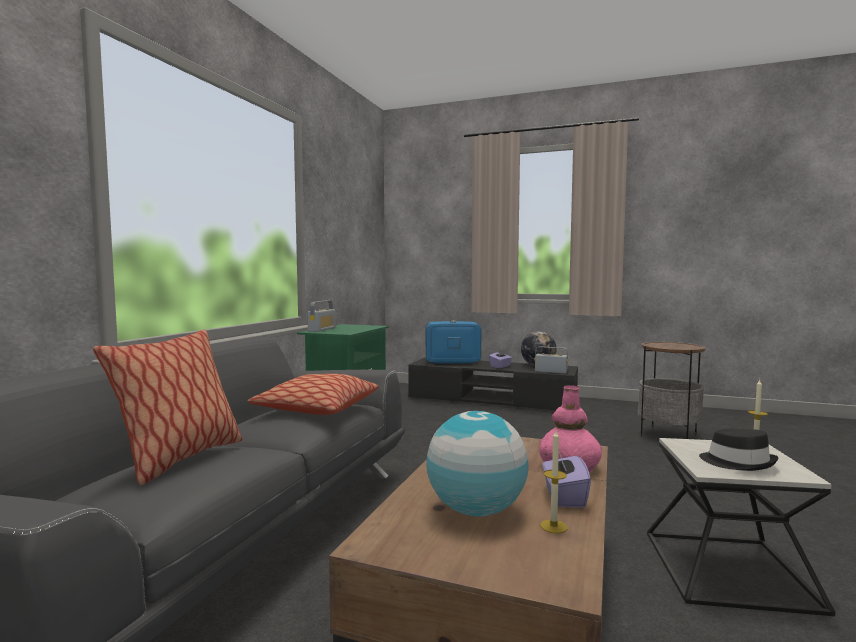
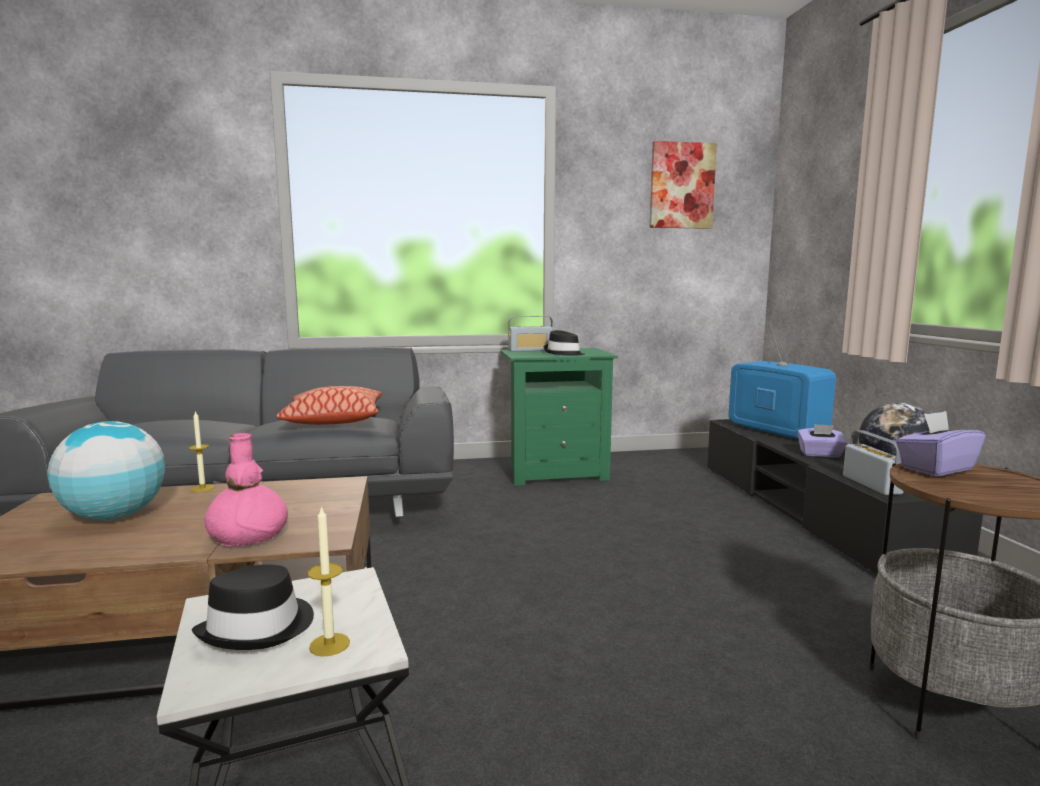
camera: 60 degrees right, 5 degrees up
(181, 459) = (173, 421): pillow -> none
(355, 206) = (681, 186): none -> picture
(355, 328) = (564, 353): none -> black hat
(553, 526) = (70, 547): candle -> candle (202, 488)
(564, 497) = (149, 544): purple tissue box -> purple tissue box (935, 468)

